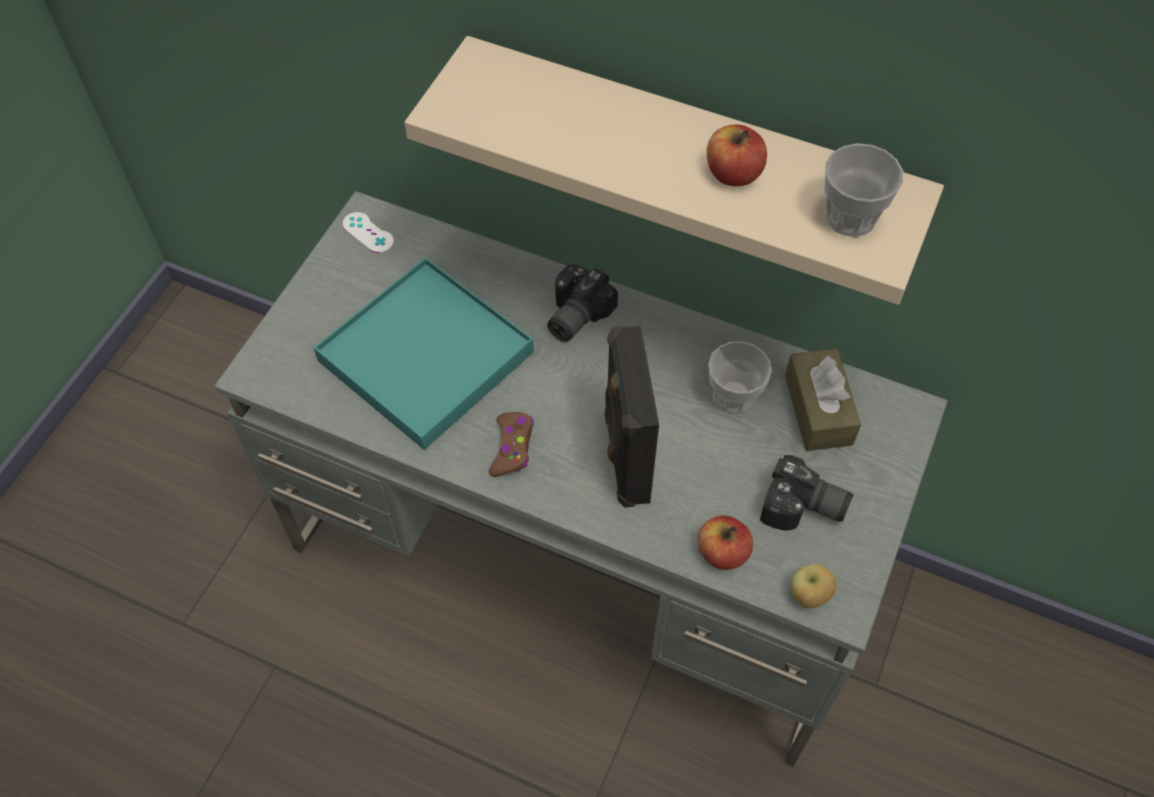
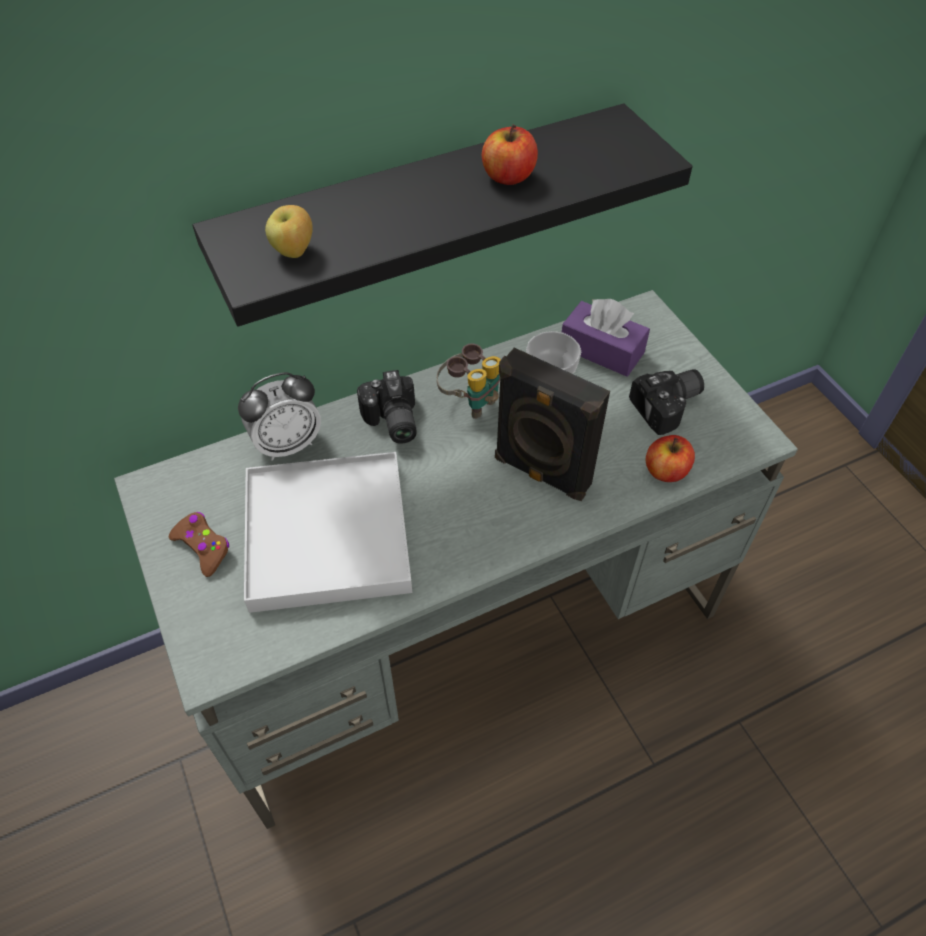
camera: 50 degrees left, 5 degrees down
(368, 233) = (166, 496): white game controller -> none
(426, 356) = (328, 534): turquoise tray -> white tray
(484, 266) = (287, 444): none -> alarm clock
(512, 448) = (467, 534): brown game controller -> brown game controller (203, 547)
(652, 353) = (470, 401): none -> binoculars
(689, 153) = (425, 210): beige shelf -> black shelf
(809, 596) = (737, 449): apple -> apple (294, 252)
(818, 410) = (601, 350): brown tissue box -> purple tissue box
(850, 217) = (608, 151): cup -> none

